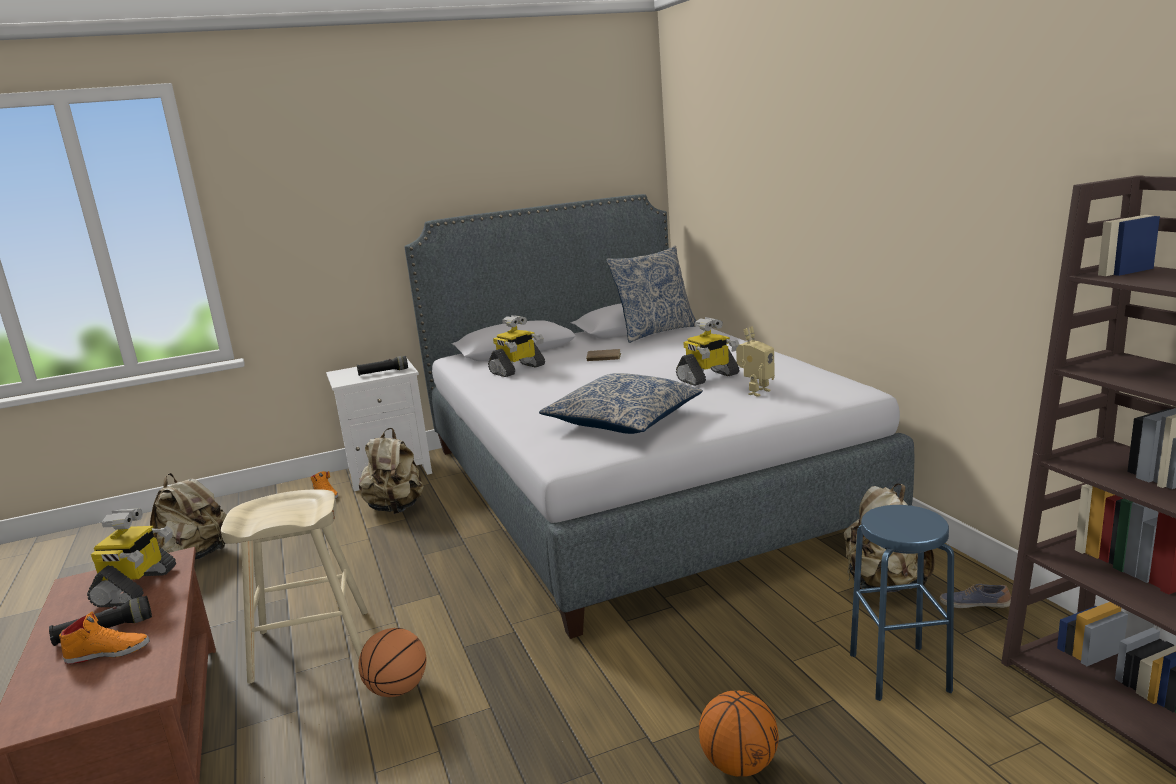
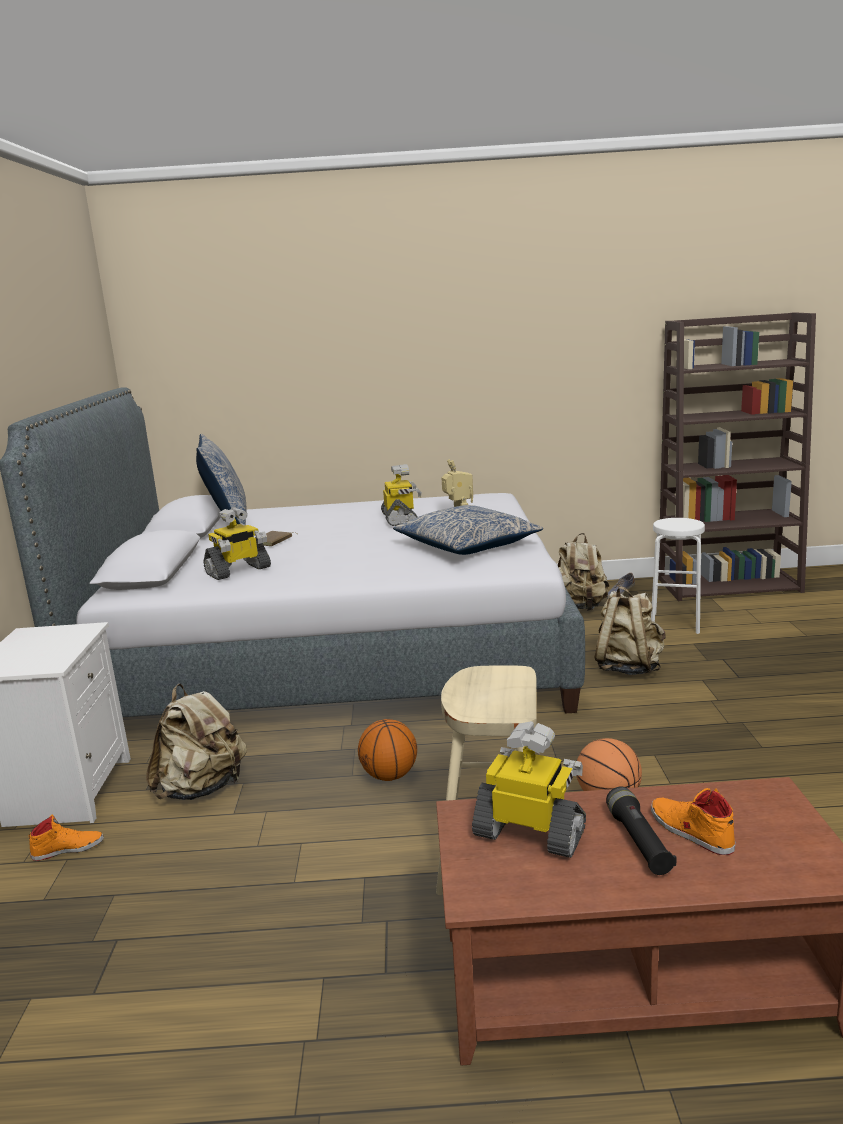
camera: 70 degrees left, 0 degrees up
(108, 652) = (690, 831): orange shoe -> orange shoe turned 45 degrees counterclockwise
(196, 557) = (127, 988): beige backpack -> beige backpack (628, 668)
(383, 372) = (62, 640): black flashlight -> none
(518, 369) = (238, 571): toy robot -> toy robot turned 75 degrees clockwise
(739, 765) = (747, 678): basketball -> basketball (390, 776)
(899, 672) = (675, 623): blue stool -> white stool

